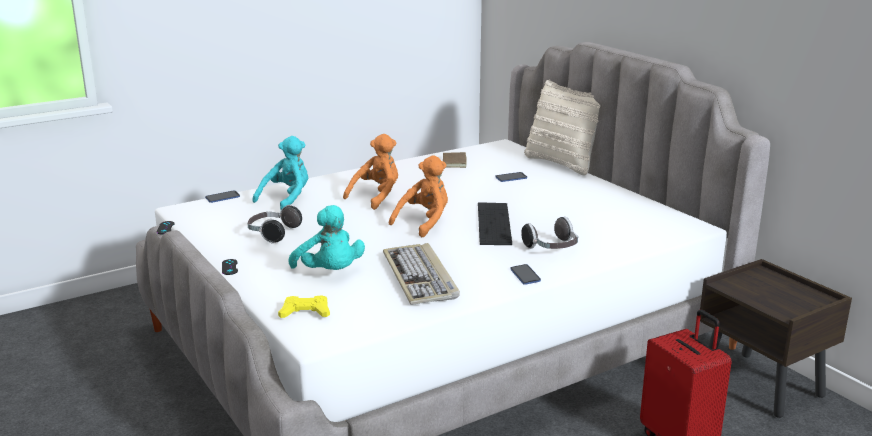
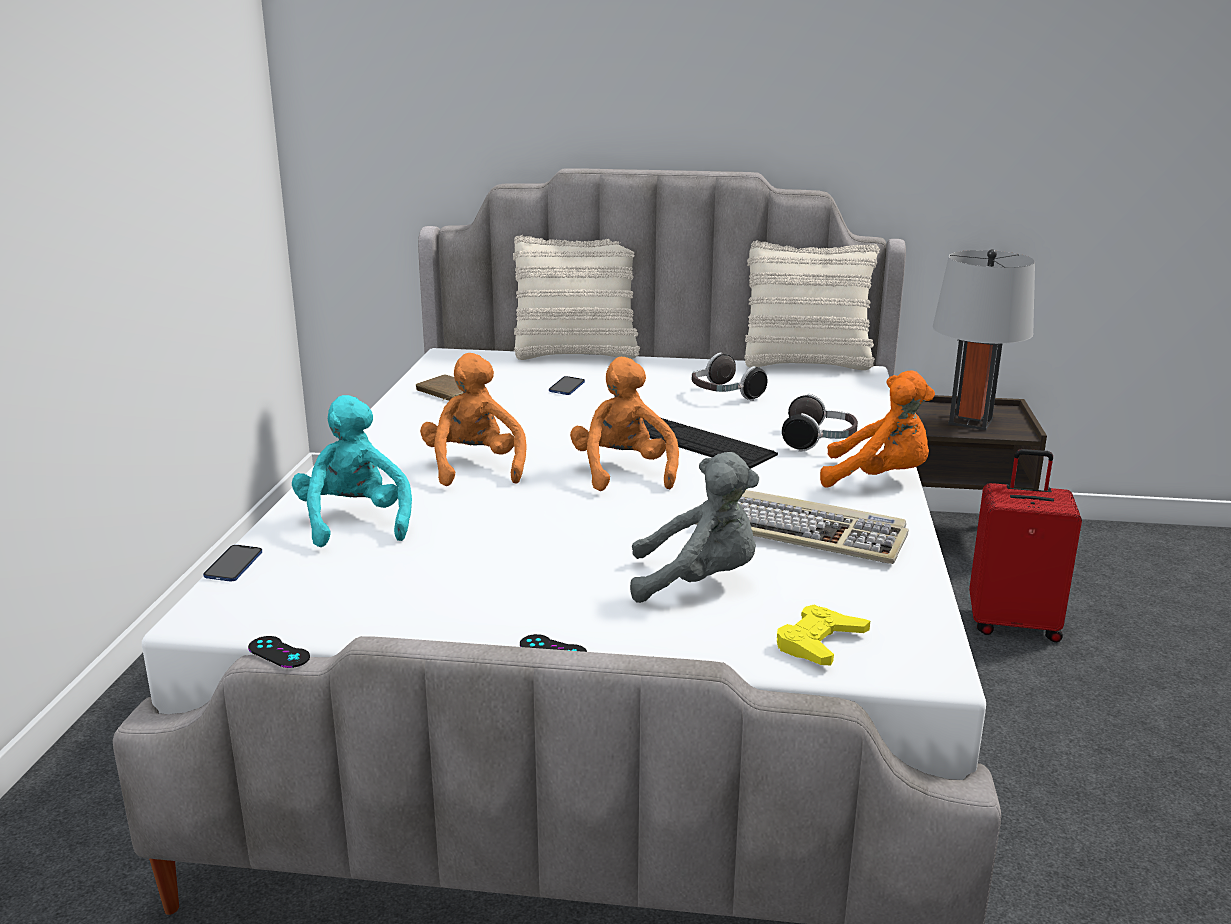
camera: 50 degrees left, 0 degrees up
(273, 234) = (476, 575): headphones -> headphones (724, 395)
(330, 273) = (698, 581): turquoise plush toy -> grey plush toy
(525, 275) = (879, 479): phone -> orange plush toy
(676, 211) = (807, 364): none -> beige pillow
(772, 294) = (970, 421): none -> grey table lamp

